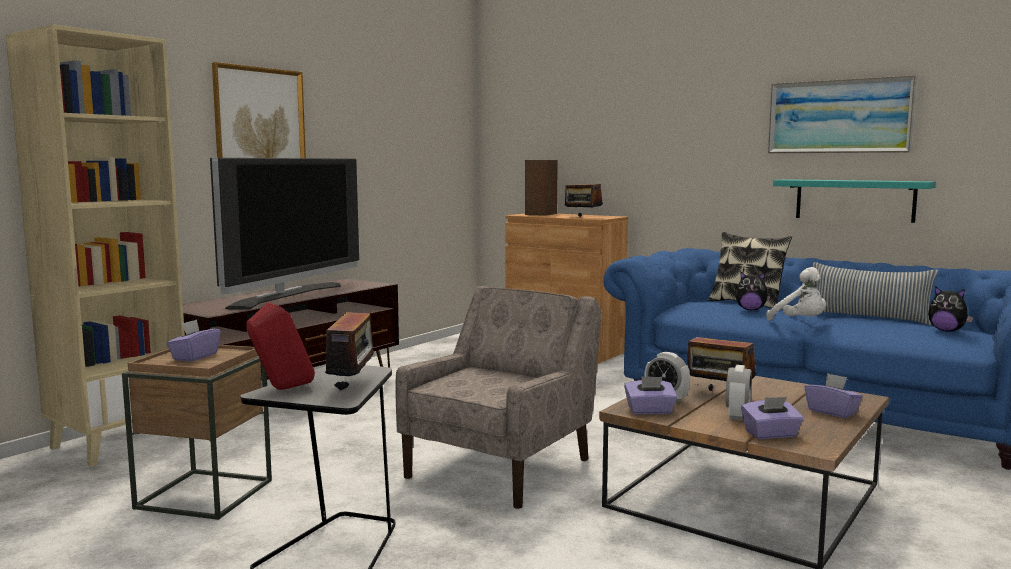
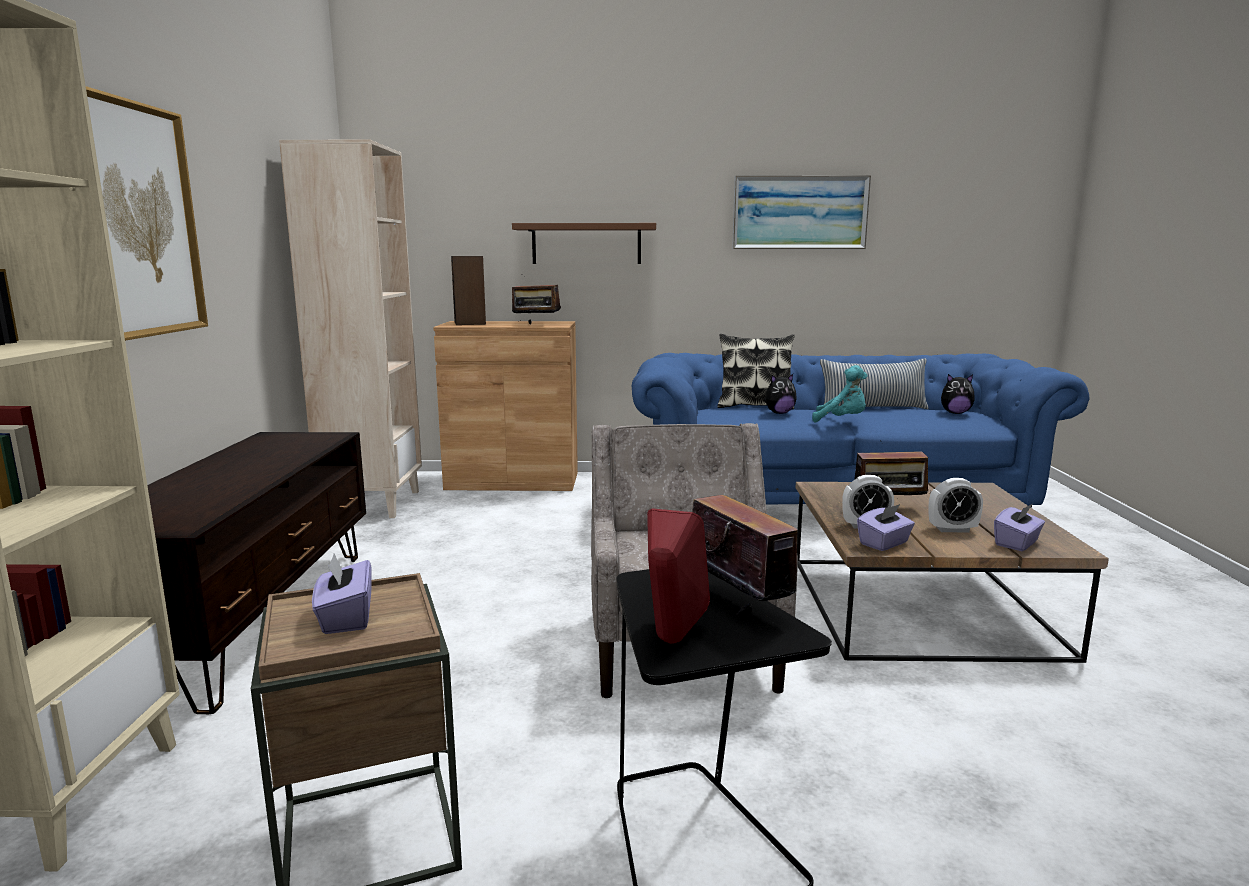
camera: 35 degrees left, 5 degrees up
(287, 296) = (240, 474): television -> none
(447, 348) = (372, 503): none -> beige bookcase
(641, 149) = (586, 244): none -> brown shelf
(737, 415) = (952, 529): alarm clock -> alarm clock turned 105 degrees clockwise
(800, 322) = (841, 420): white plush toy -> turquoise plush toy
(832, 412) = (997, 507): purple tissue box -> none
(854, 200) = (814, 295): turquoise shelf -> none

